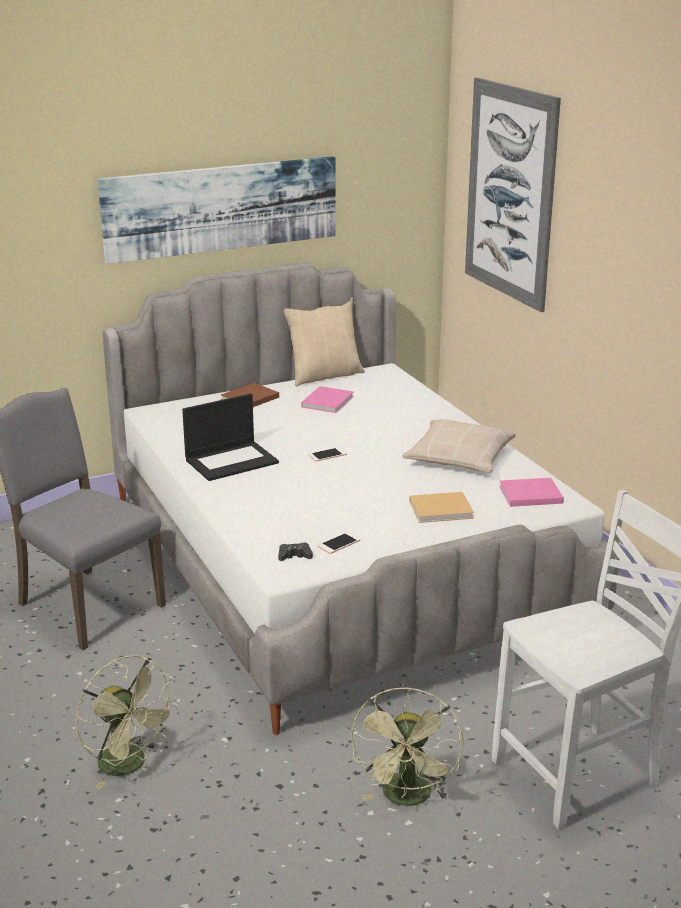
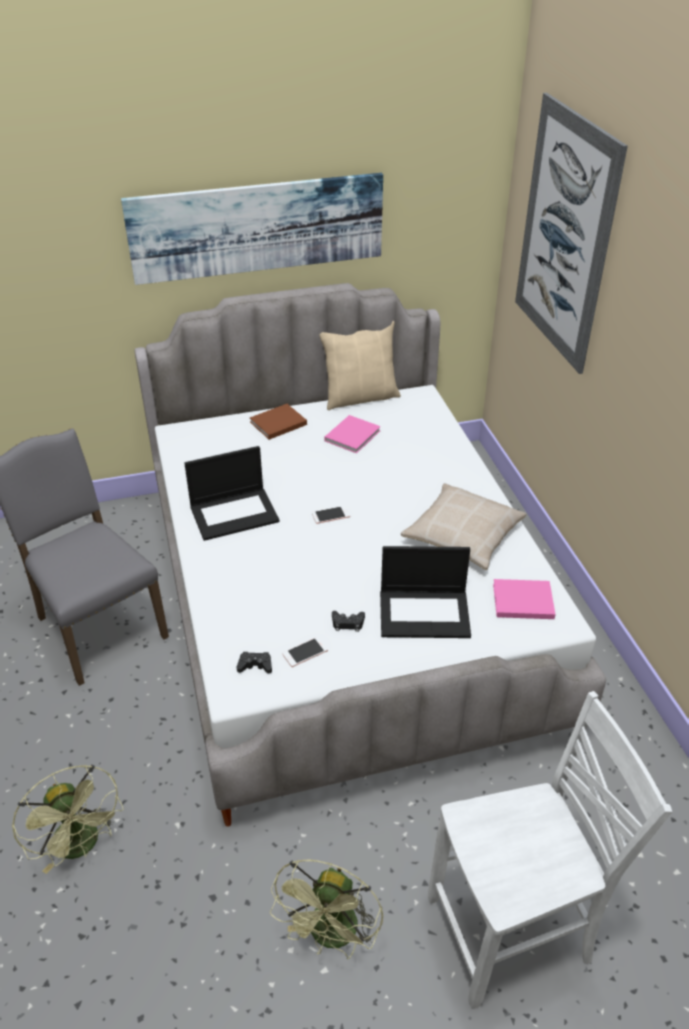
camera: 10 degrees right, 15 degrees up
(372, 522) = (347, 623): none -> black game controller
(443, 509) = (425, 613): beige book -> laptop

